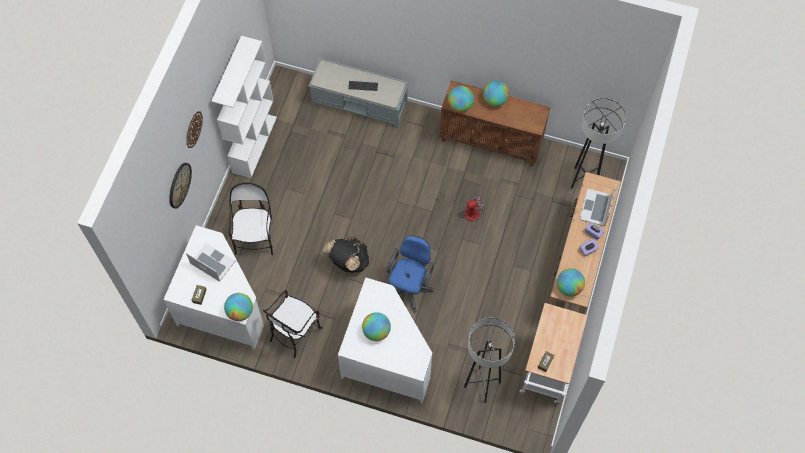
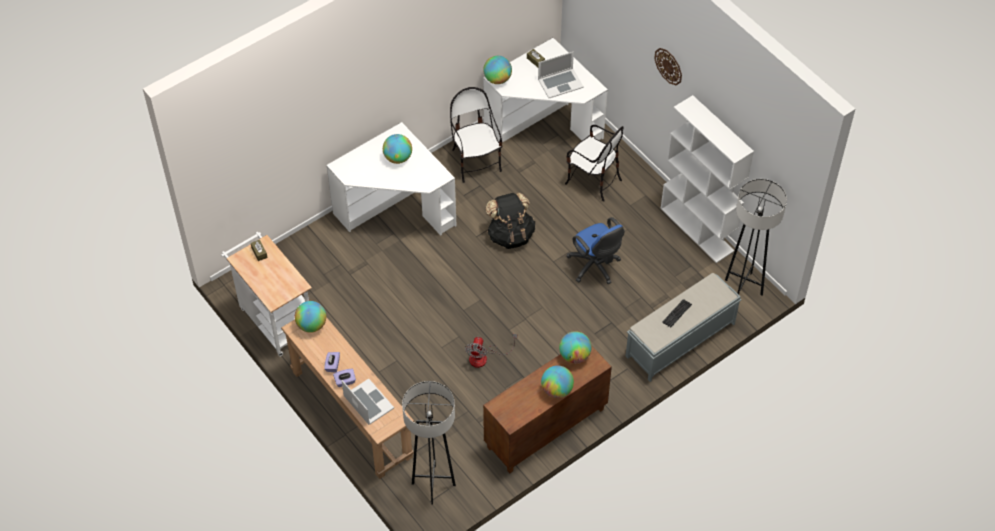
camera: 125 degrees right, 10 degrees down
(179, 185) = (632, 54): wall clock -> none
(410, 286) = (446, 266): blue office chair -> blue office chair (595, 267)
(482, 385) = (308, 265): grey floor lamp -> grey floor lamp (743, 287)

